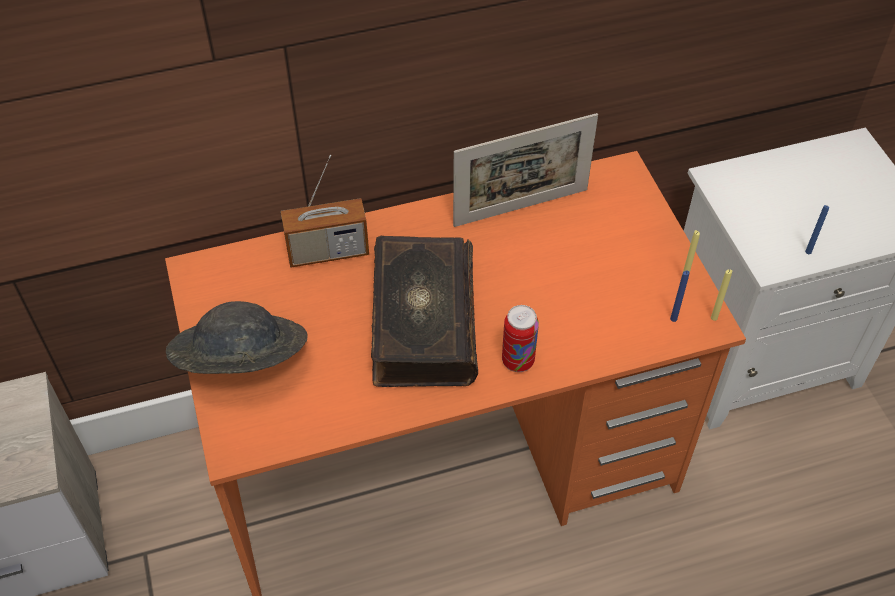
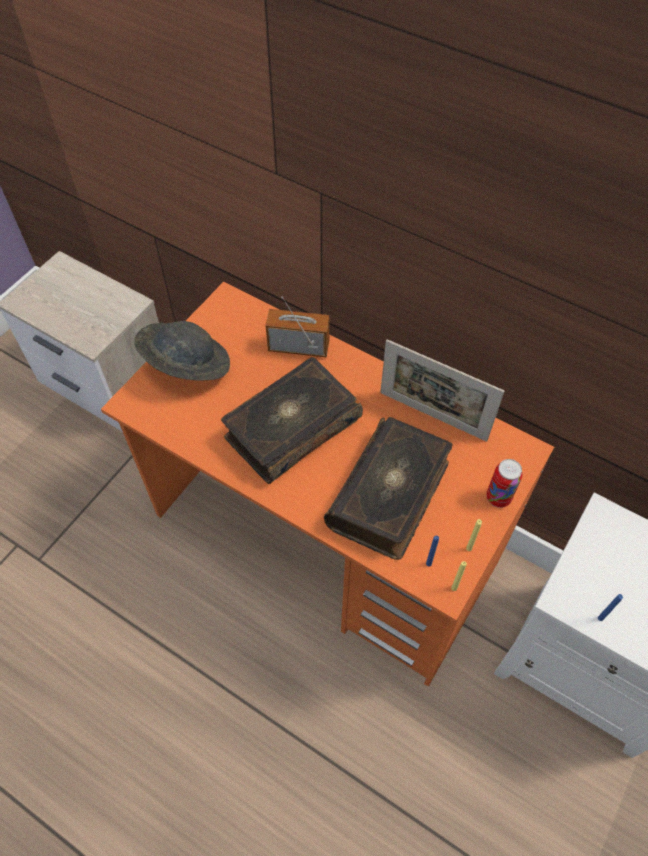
camera: 50 degrees right, 5 degrees up
(328, 252) = (298, 347): radio -> radio turned 150 degrees clockwise
(518, 361) = (310, 497): can -> can (498, 497)
(575, 297) = (390, 495): none -> book

